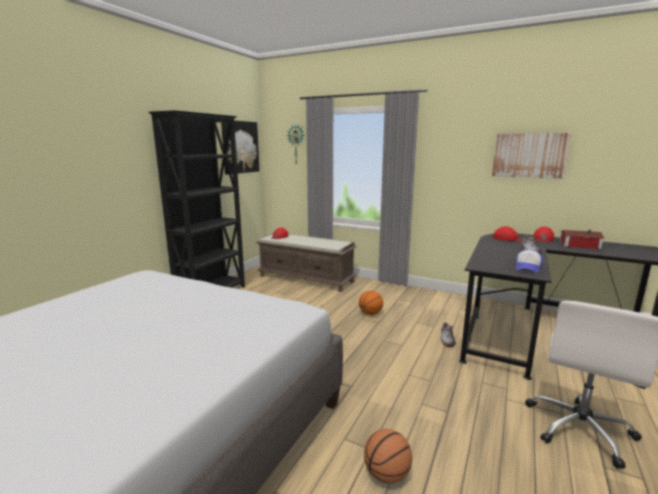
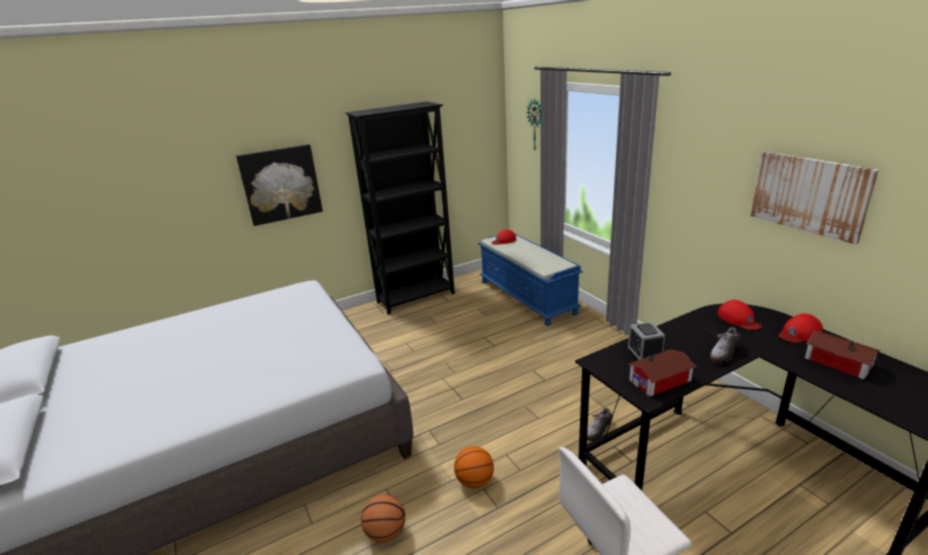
camera: 35 degrees right, 10 degrees up
(240, 147) = (469, 128): picture -> picture (281, 184)
(306, 278) = (528, 297): brown bench -> blue bench
(370, 313) = (548, 366): basketball -> basketball (475, 481)
(495, 259) = (644, 354): none -> alarm clock
(528, 267) = (662, 380): cap -> toy house

